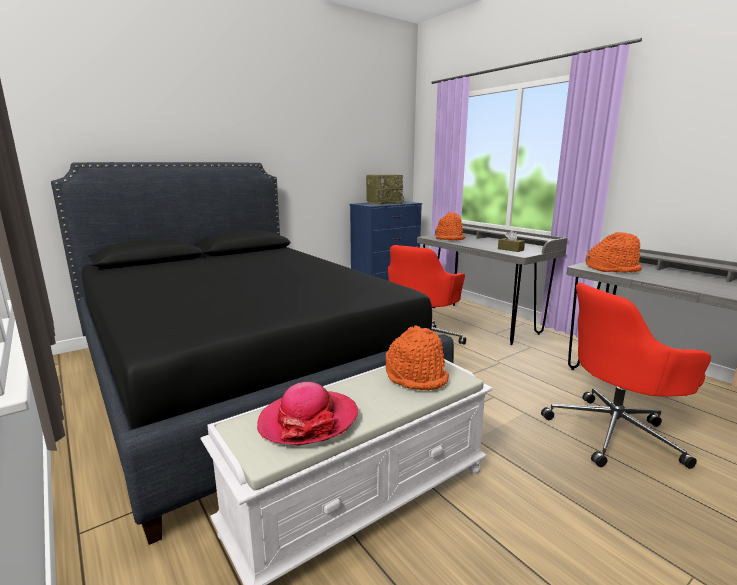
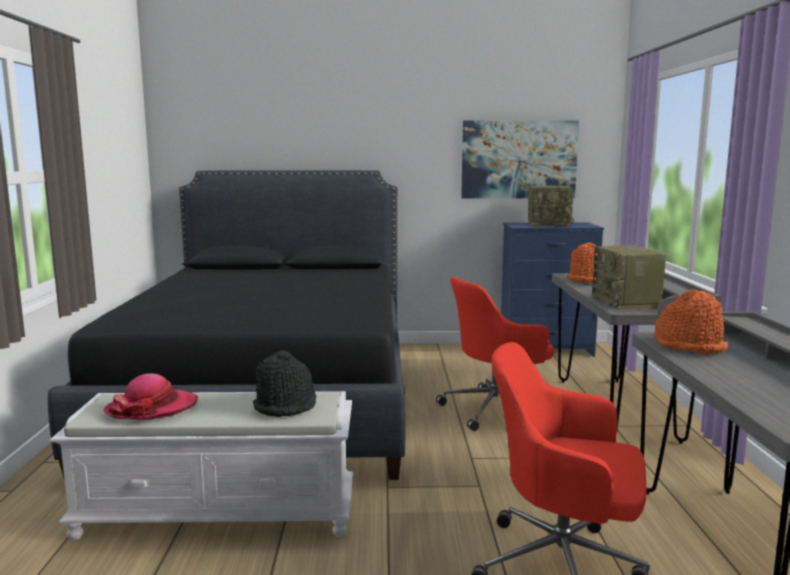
camera: 35 degrees right, 5 degrees down
(357, 154) = (518, 159): none -> picture
(416, 376) = (286, 405): orange hat -> black hat
(510, 249) = (626, 303): brown tissue box -> radio

